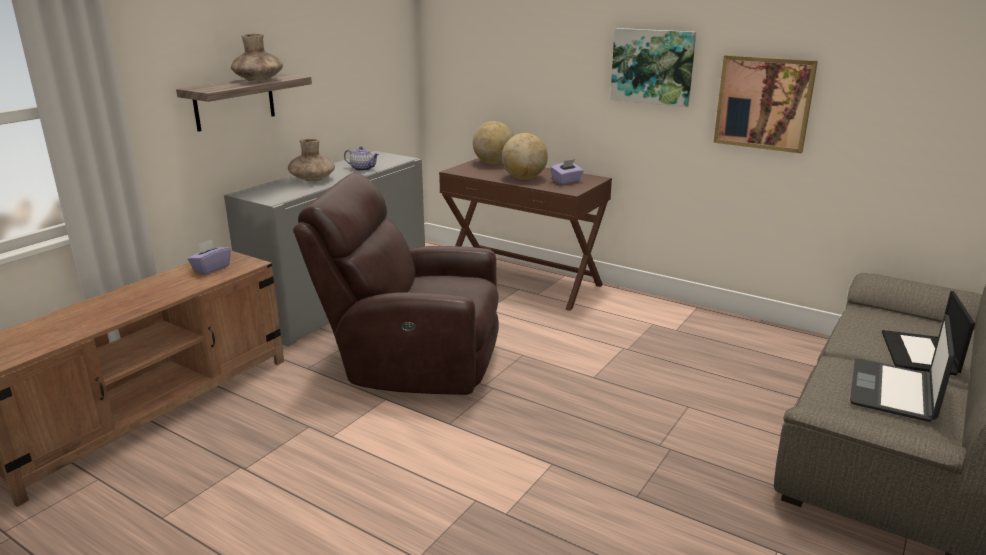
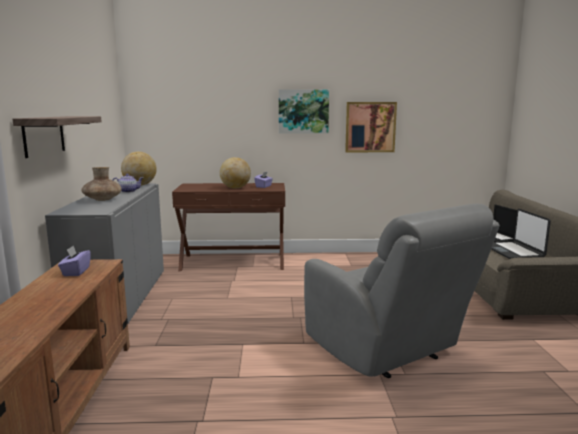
camera: 35 degrees left, 10 degrees down
(258, 80) = (67, 116): brown vase -> none
(412, 363) = (229, 320): brown armchair -> none
(494, 163) = (199, 184): globe -> globe (140, 185)
(528, 476) = (387, 352): none -> grey armchair

